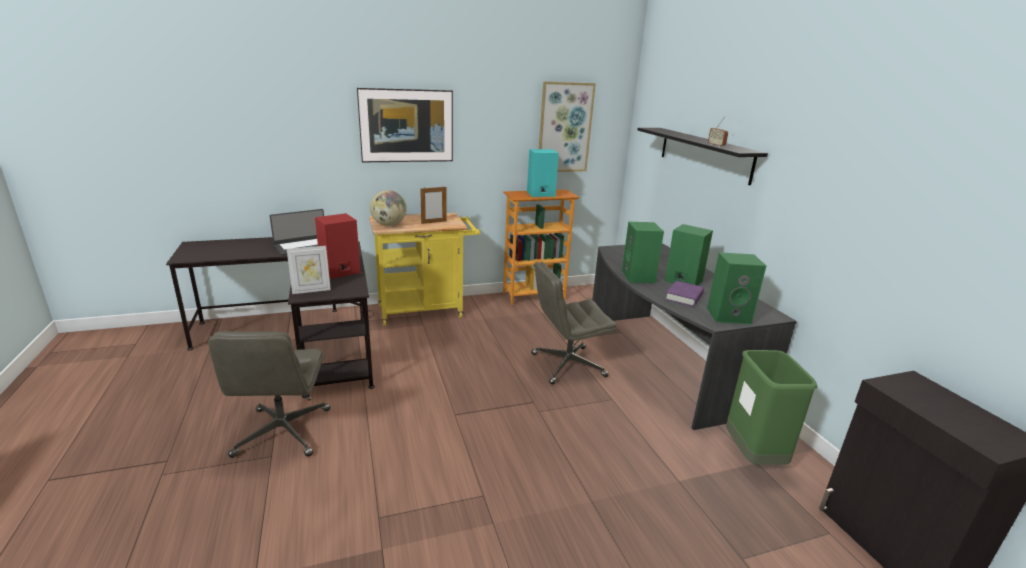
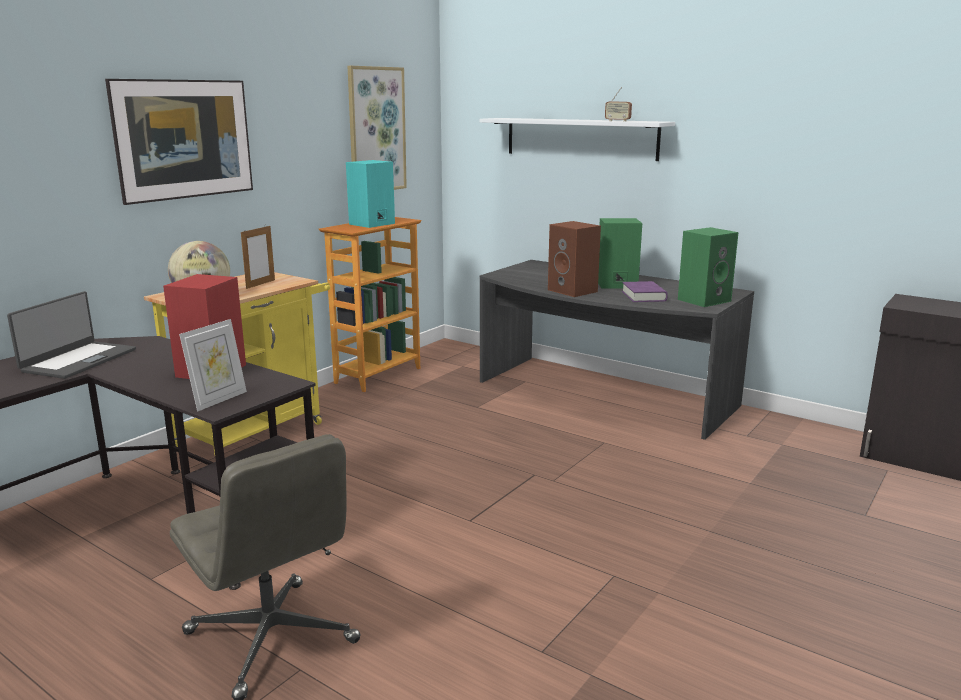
camera: 35 degrees left, 5 degrees down
(567, 365) = (517, 429): grey office chair -> none
(639, 277) = (574, 291): green speaker -> brown speaker
(704, 154) = (580, 138): black shelf -> white shelf
(753, 456) = (773, 440): green trash can -> none

